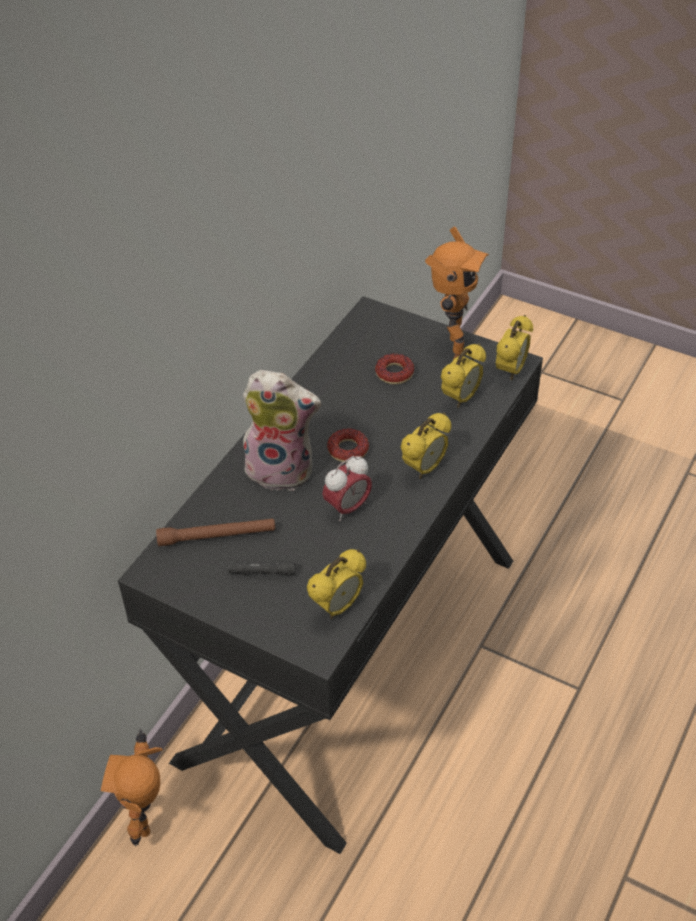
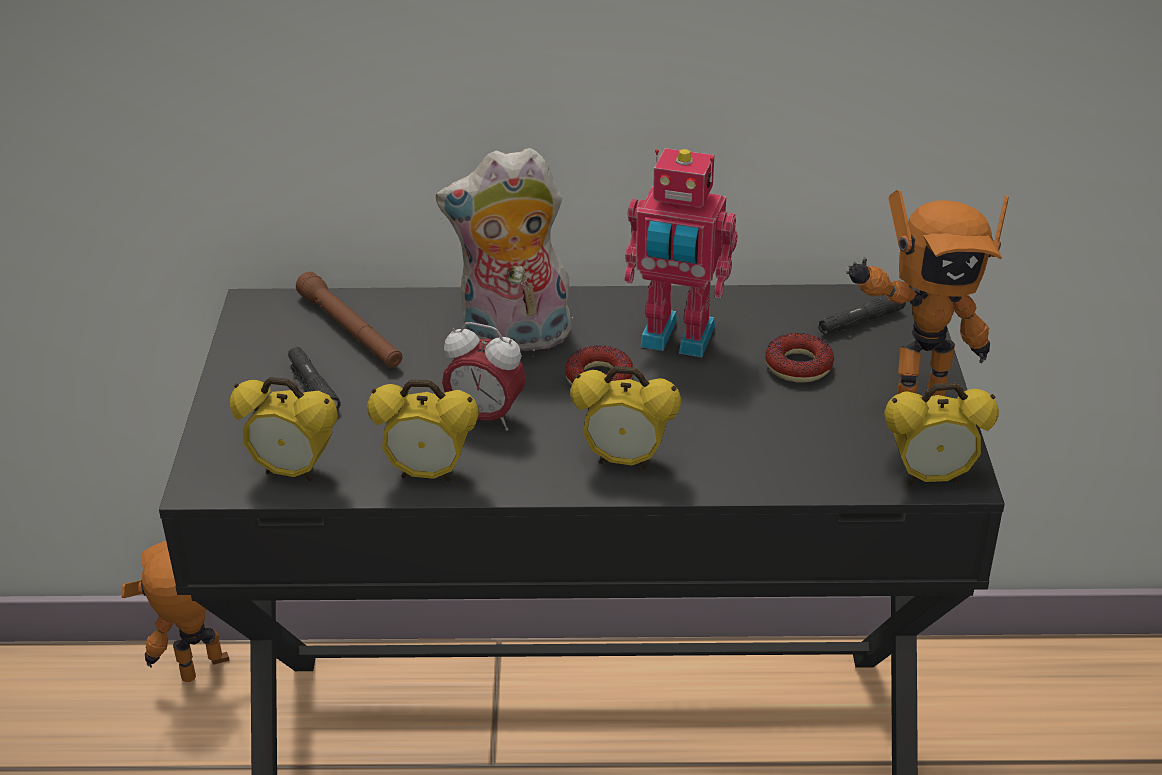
camera: 60 degrees right, 10 degrees down
(282, 469) = (513, 338): plush toy -> plush toy turned 105 degrees clockwise
(336, 406) = (676, 340): none -> toy robot
(375, 335) = (861, 322): none -> black flashlight
(461, 398) = (811, 447): alarm clock -> alarm clock (428, 474)

